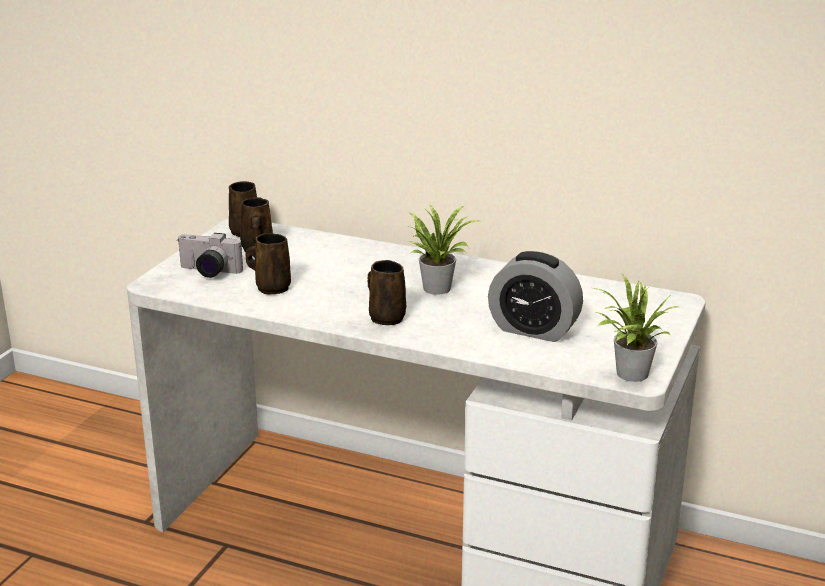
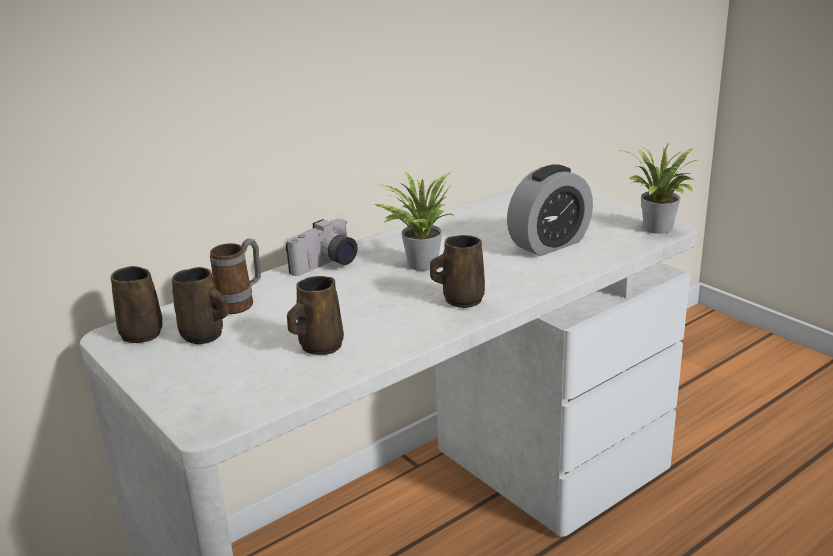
camera: 60 degrees left, 0 degrees up
(208, 272) = (224, 379): camera -> camera (327, 265)
(312, 246) = (241, 303): none -> mug

